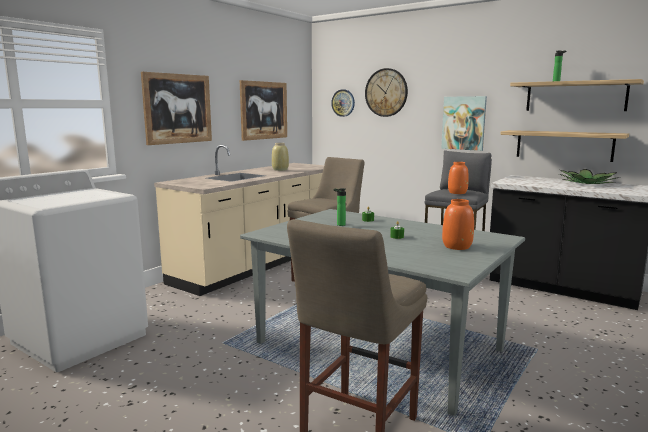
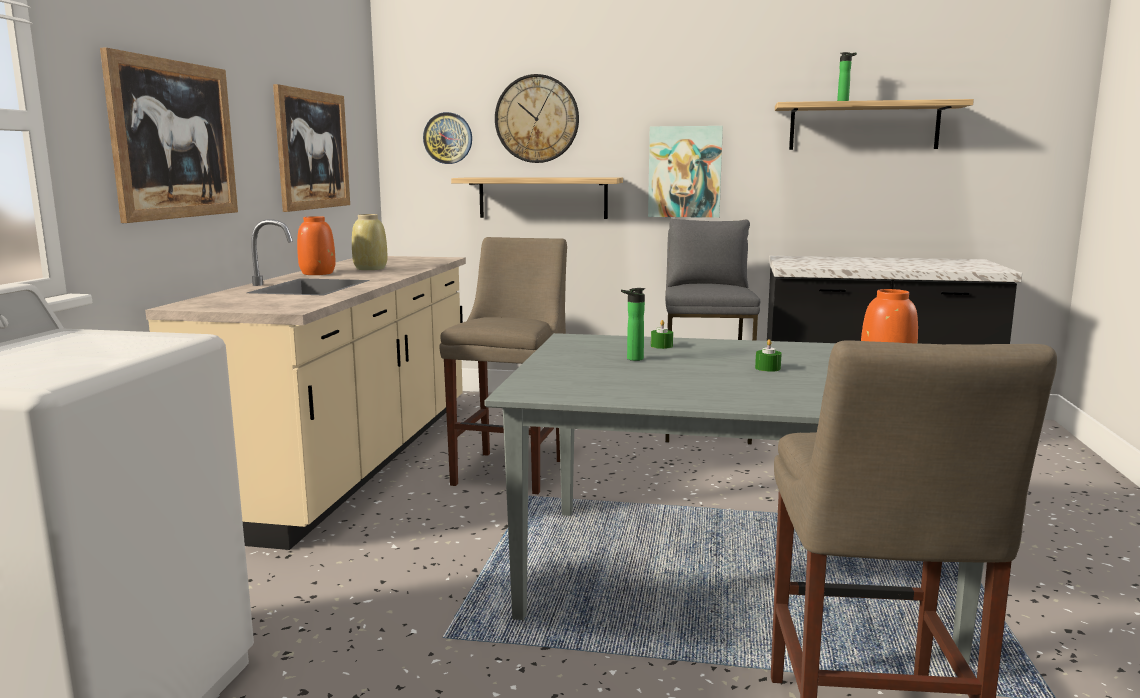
camera: 25 degrees left, 0 degrees up
(457, 192) = (716, 289): orange vase -> orange vase (317, 273)
(563, 145) = (848, 204): shelf -> shelf (543, 198)
(587, 184) = (900, 261): potted plant -> none

